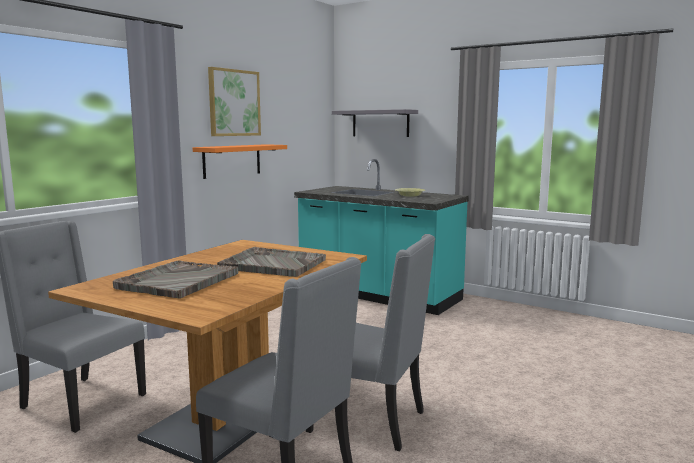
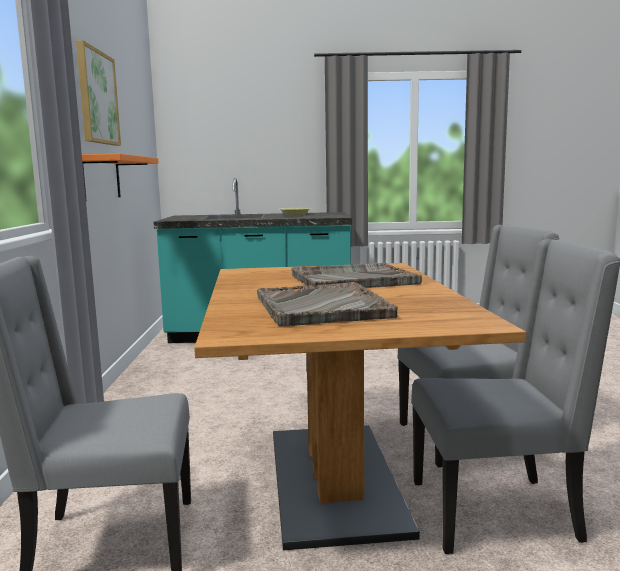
camera: 35 degrees left, 0 degrees up
(380, 123) = (223, 138): grey shelf -> none

